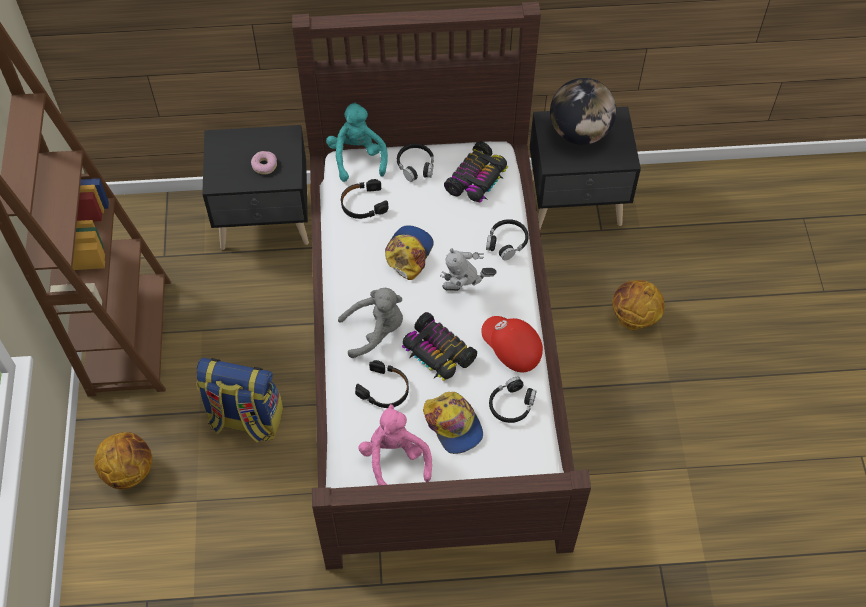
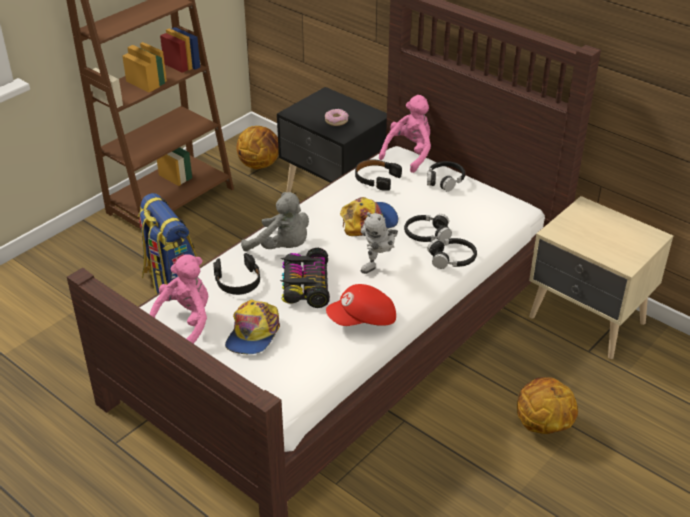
camera: 45 degrees right, 20 degrees down
(129, 470) = (71, 263): basketball -> basketball (260, 164)
(357, 157) = (409, 154): turquoise plush toy -> pink plush toy
(465, 289) = (379, 265): toy robot -> toy robot turned 90 degrees counterclockwise
(477, 179) = (481, 212): toy car -> none
(511, 349) = (363, 320): red cap -> red cap turned 105 degrees counterclockwise
(511, 404) = (313, 352): black headphones -> black headphones (427, 234)
(576, 204) = (587, 322): black nightstand -> beige nightstand
(579, 132) = (605, 227): globe -> none

